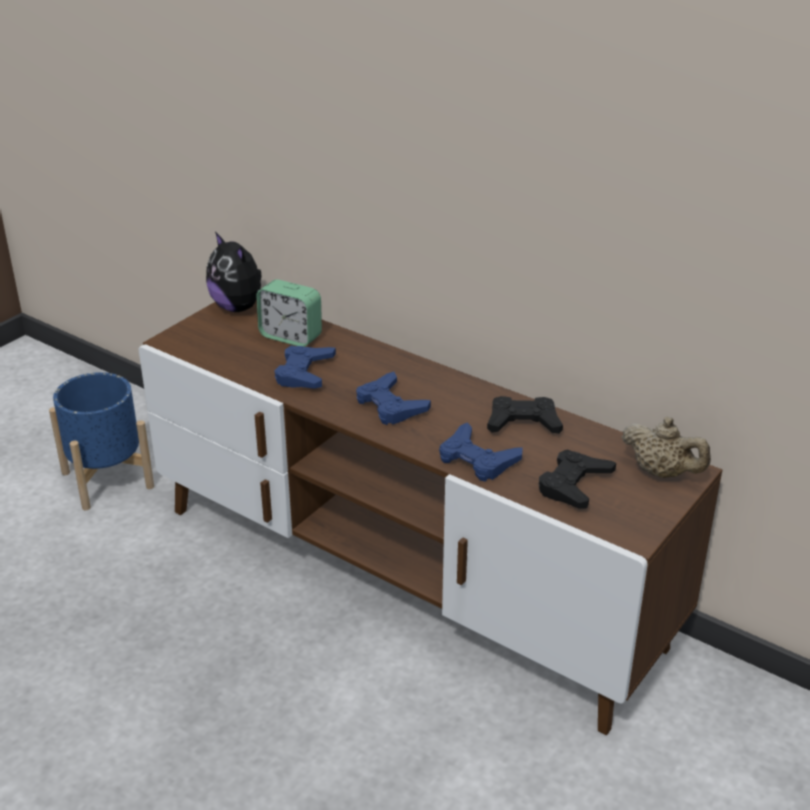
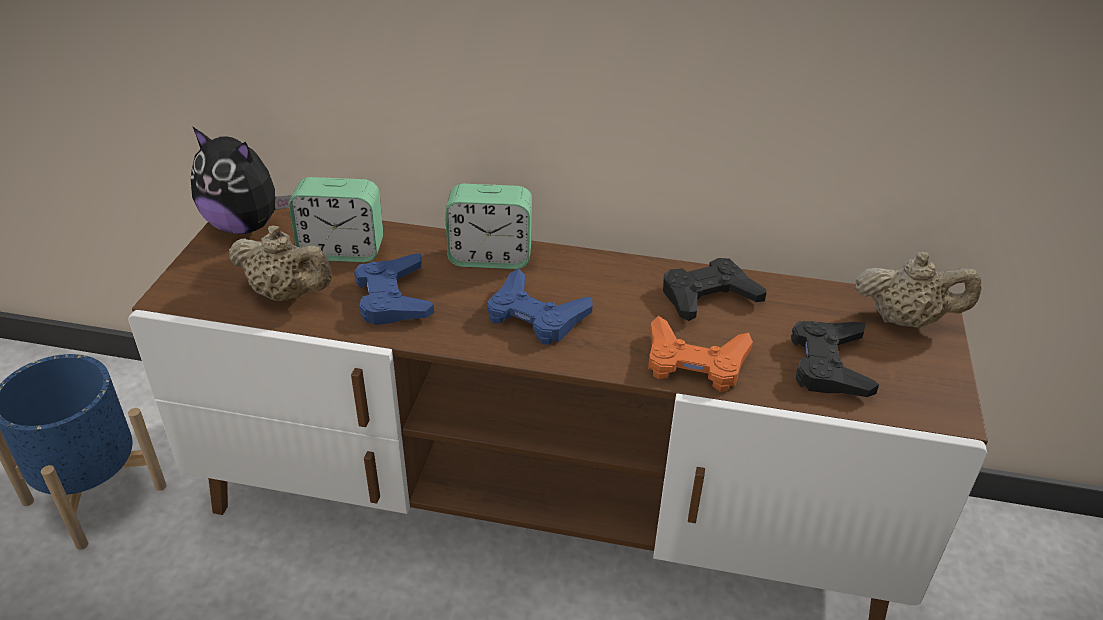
camera: 25 degrees left, 5 degrees up
(239, 355) = (287, 294): none -> beige teapot
(387, 362) = (490, 257): none -> alarm clock
(477, 459) = (695, 362): blue game controller -> orange game controller

